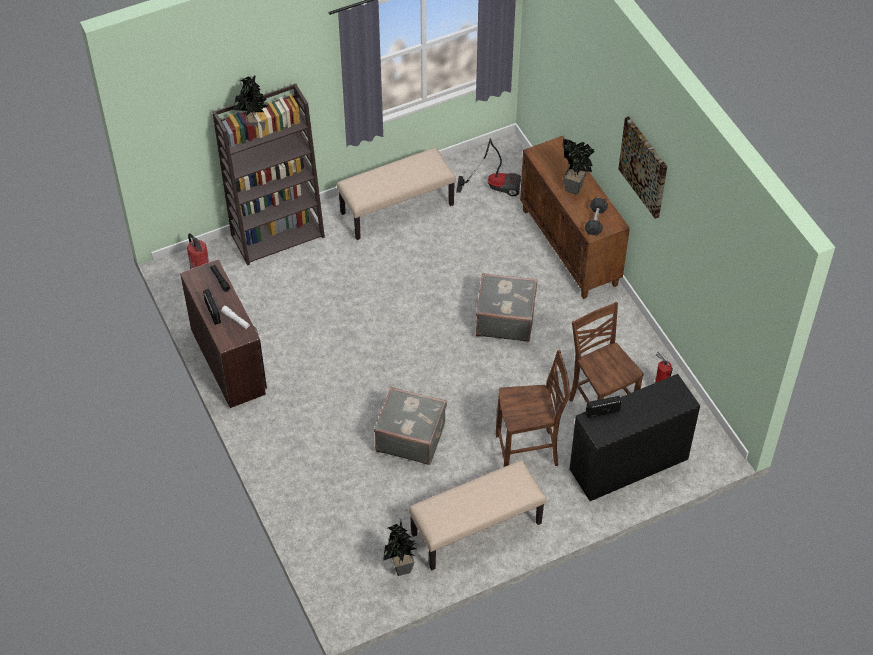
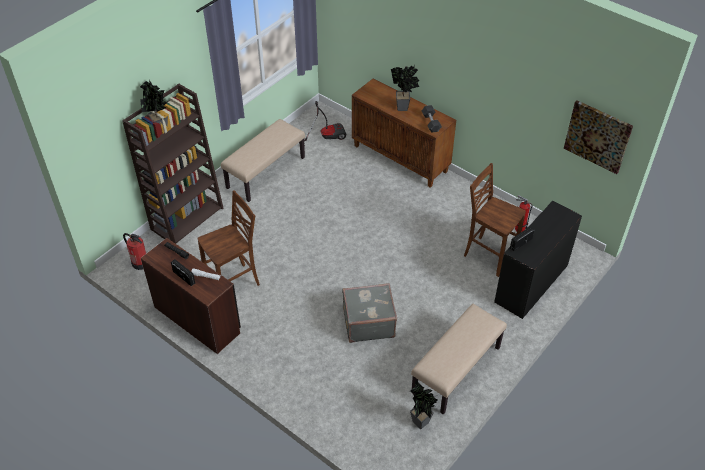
camera: 25 degrees left, 5 degrees down
(505, 319) = (385, 218): grey suitcase -> none
(528, 452) = (458, 301): brown chair -> brown chair (234, 283)
(644, 167) = (469, 62): picture -> picture (598, 136)

